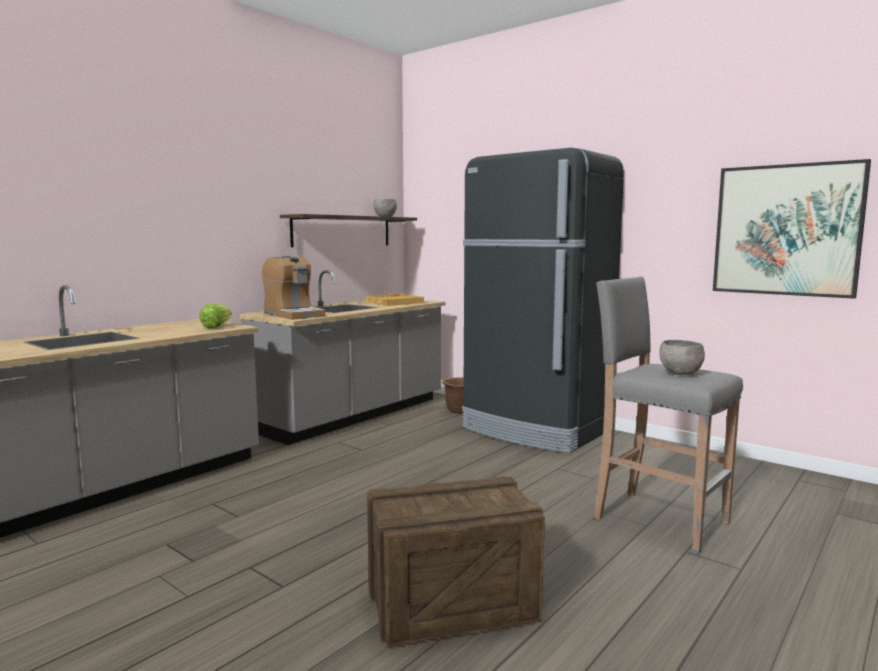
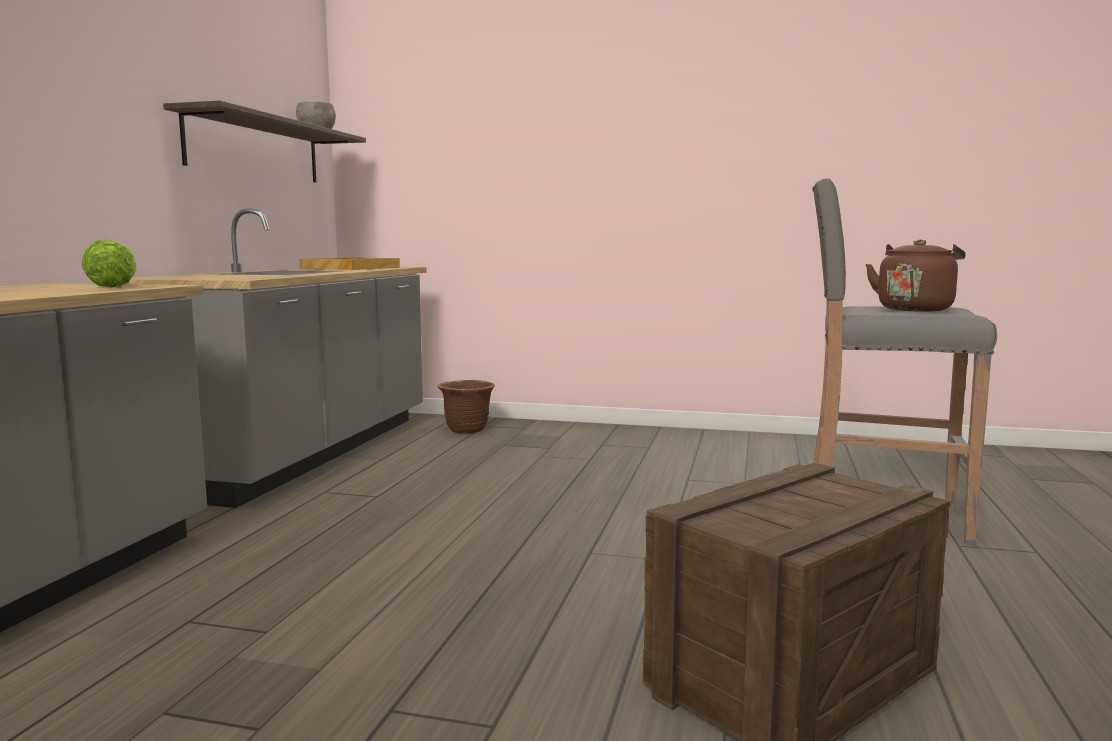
camera: 25 degrees left, 0 degrees up
(293, 314) = (221, 277): coffee machine -> none
(535, 430) = (600, 440): black fridge -> none
(681, 373) = (915, 309): grey bowl -> brown kettle
(786, 230) = (914, 147): picture -> none

